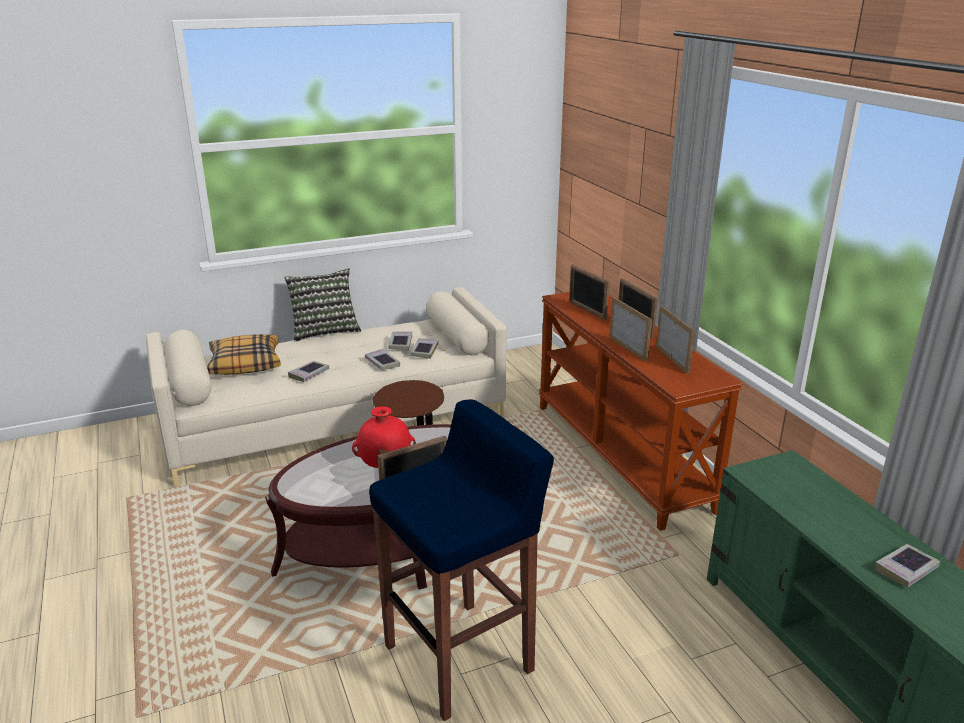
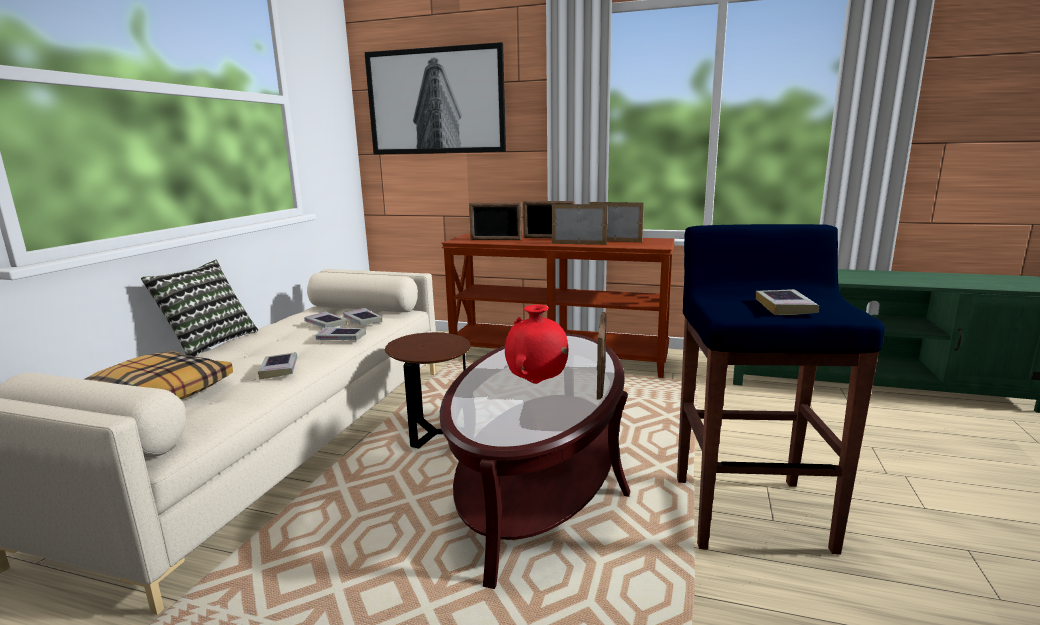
camera: 50 degrees left, 10 degrees down
(610, 136) = (436, 101): none -> picture
(906, 569) = (898, 277): book -> book (785, 307)

